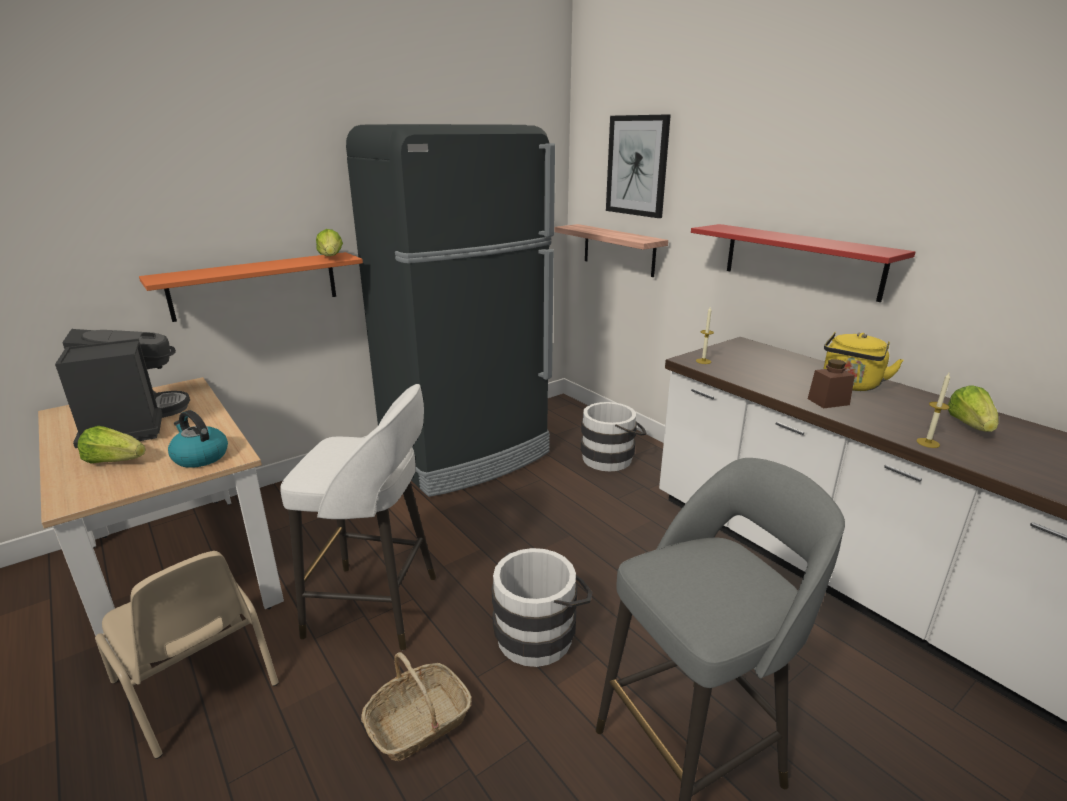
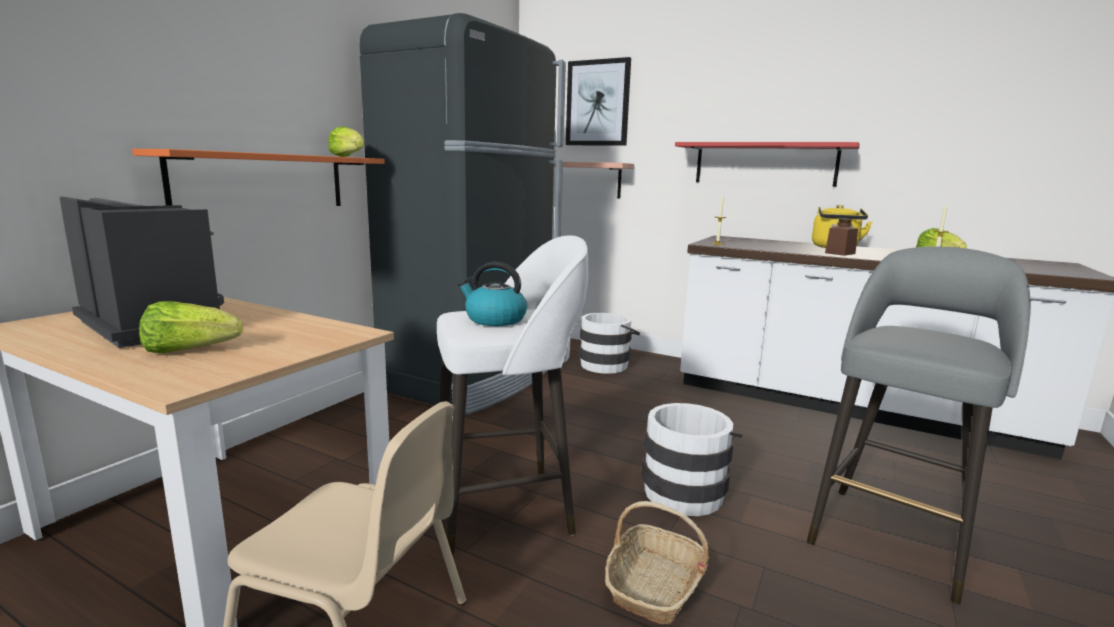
camera: 25 degrees left, 10 degrees down
(200, 457) = (311, 337): kettle -> kettle (494, 320)

